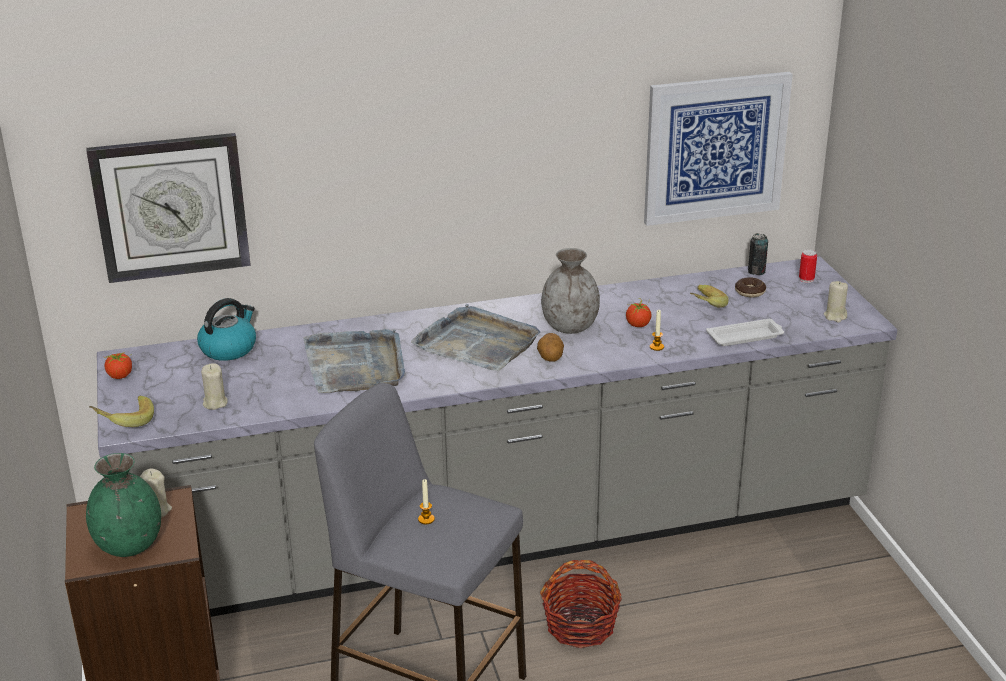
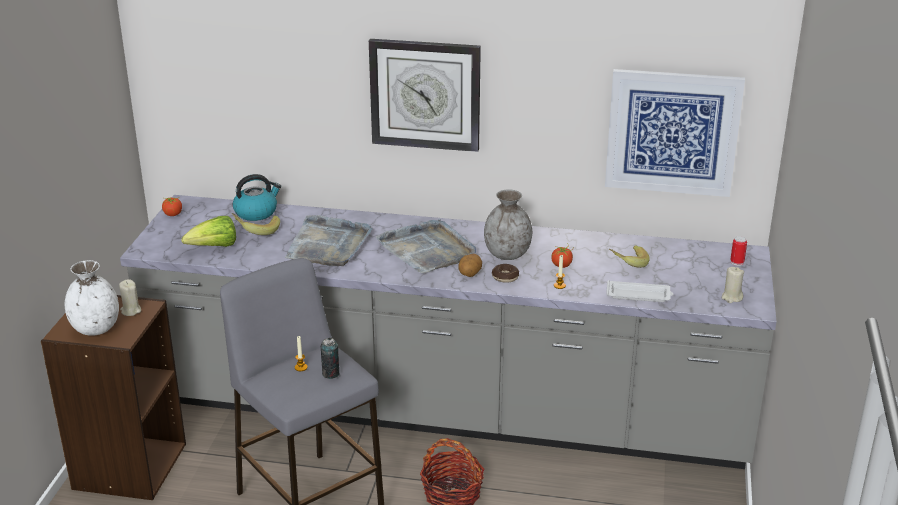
camera: 25 degrees right, 0 degrees up
(124, 422) = (148, 246): banana -> banana (257, 230)
(130, 545) = (96, 329): green vase -> white vase
(171, 207) = (230, 99): wall clock -> wall clock (425, 94)
(215, 403) = (214, 247): beige candle -> lettuce
(750, 292) = (678, 261): donut -> donut (505, 277)
(756, 271) = (700, 246): can -> can (330, 374)

